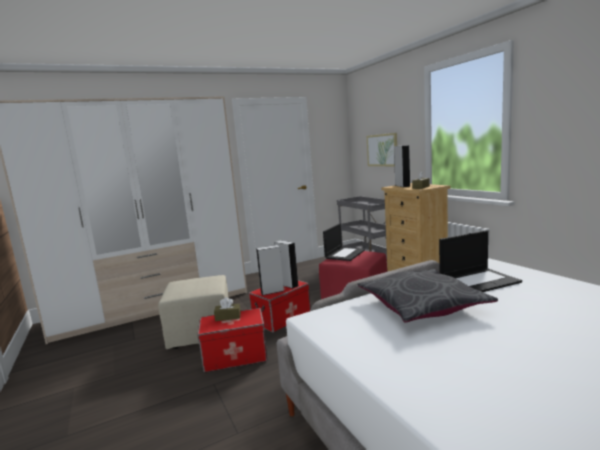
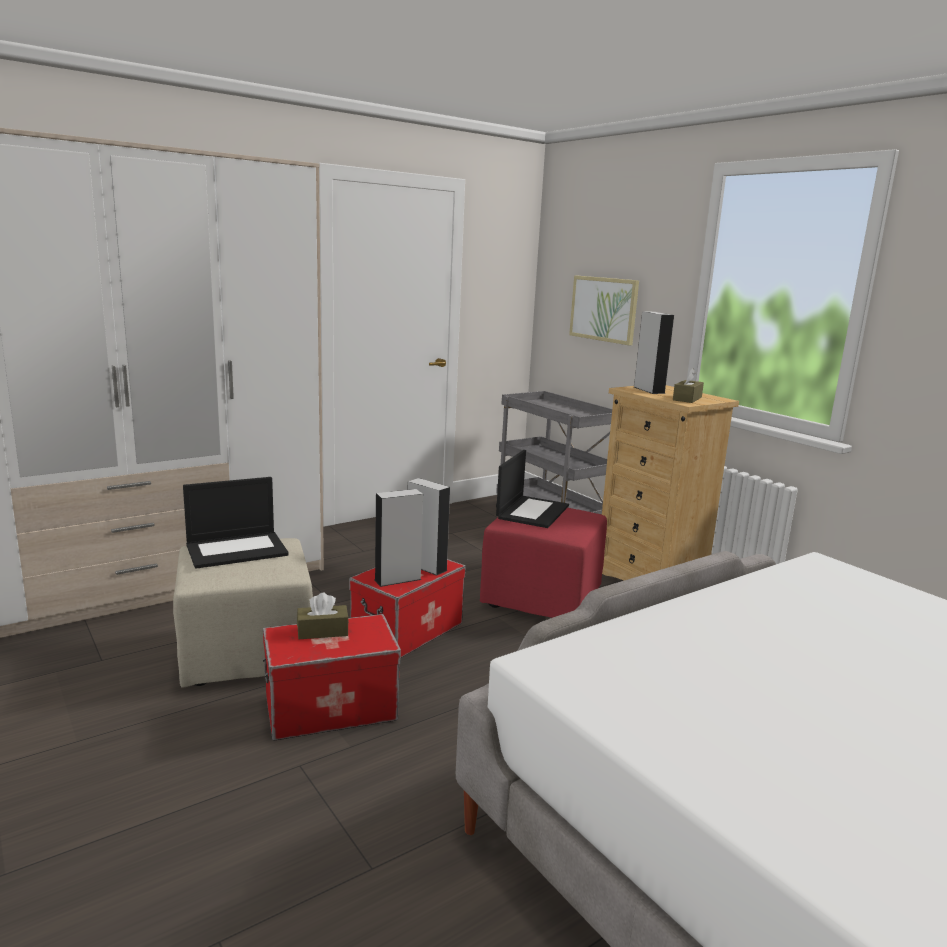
camera: 10 degrees left, 5 degrees up
(422, 305) = (735, 646): grey pillow -> none
(479, 281) = (816, 600): laptop -> laptop (237, 549)

